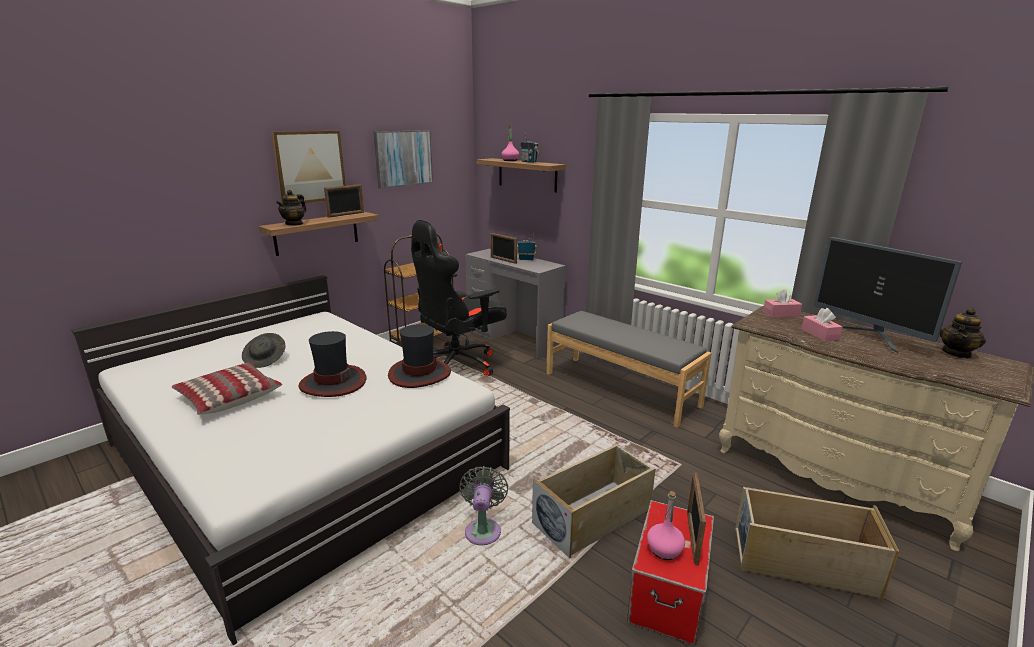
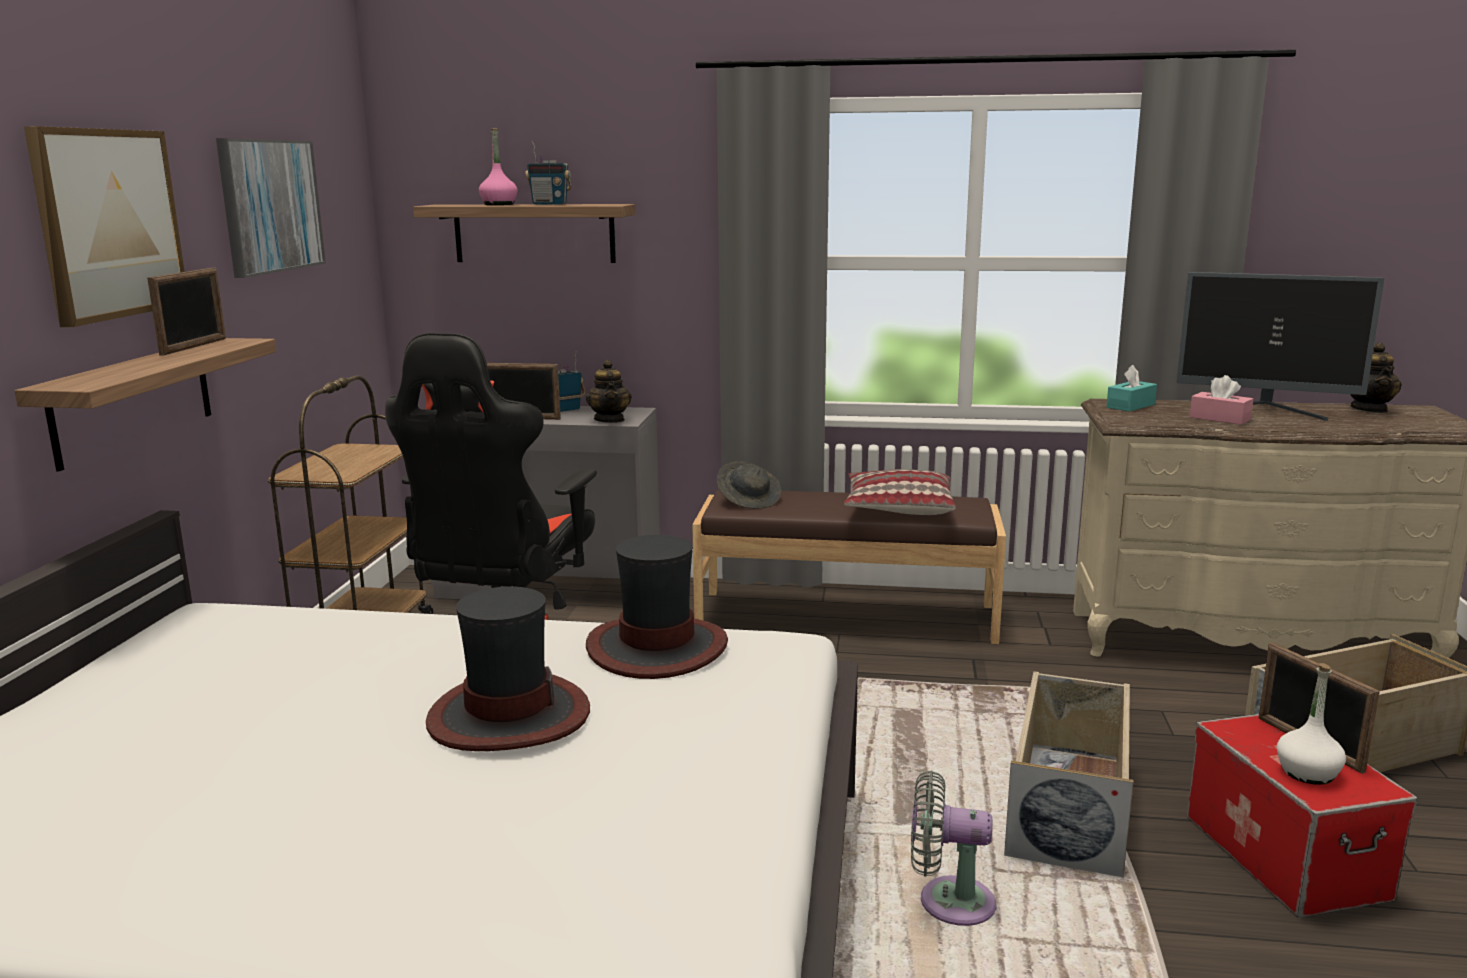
camera: 35 degrees left, 5 degrees down
(228, 397) = (297, 826): pillow -> pillow (898, 508)
(265, 359) = (236, 729): grey hat -> grey hat (749, 500)
(294, 224) = (115, 374): teapot -> teapot (610, 420)
(483, 529) = (948, 901): grey fan -> grey fan turned 45 degrees counterclockwise
(620, 389) = (846, 615): grey bench -> brown bench
(664, 550) = (1308, 773): pink bottle -> white bottle
(781, 314) = (1130, 406): pink tissue box -> turquoise tissue box

